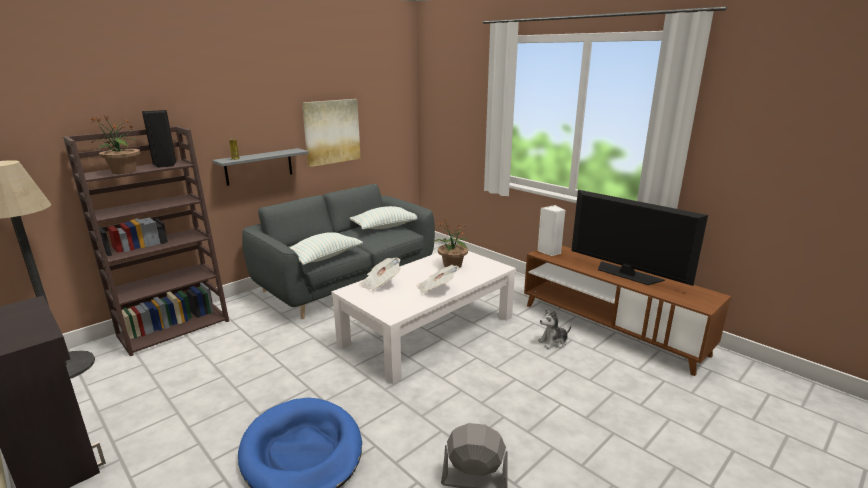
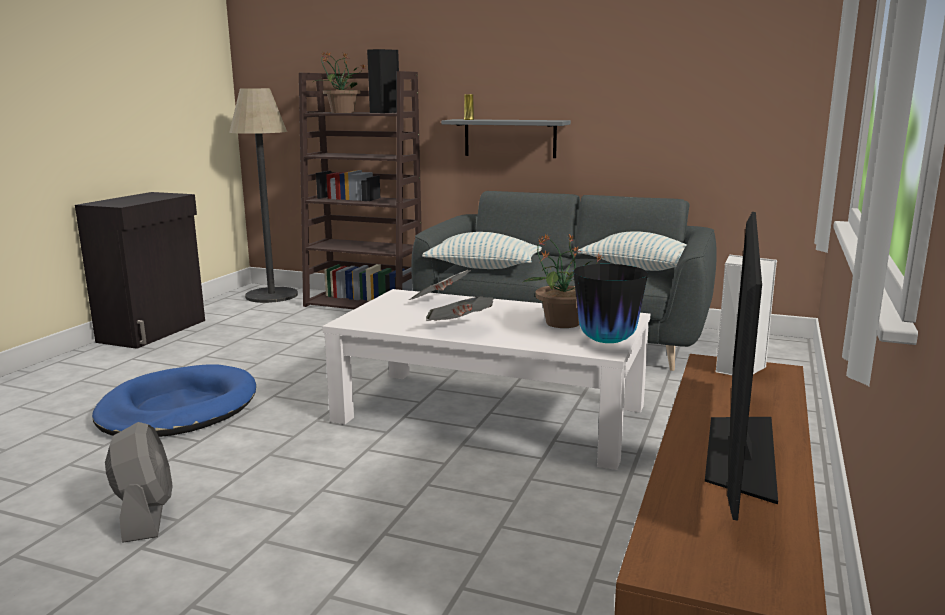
camera: 65 degrees right, 5 degrees down
(331, 132) = (633, 102): picture -> none
(488, 264) = (607, 342): none -> vase
(553, 342) = (569, 527): plush toy -> none

